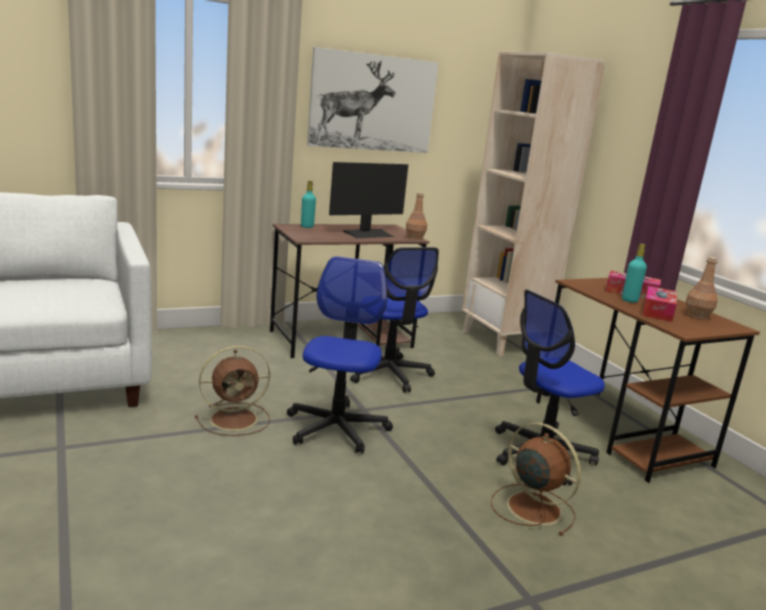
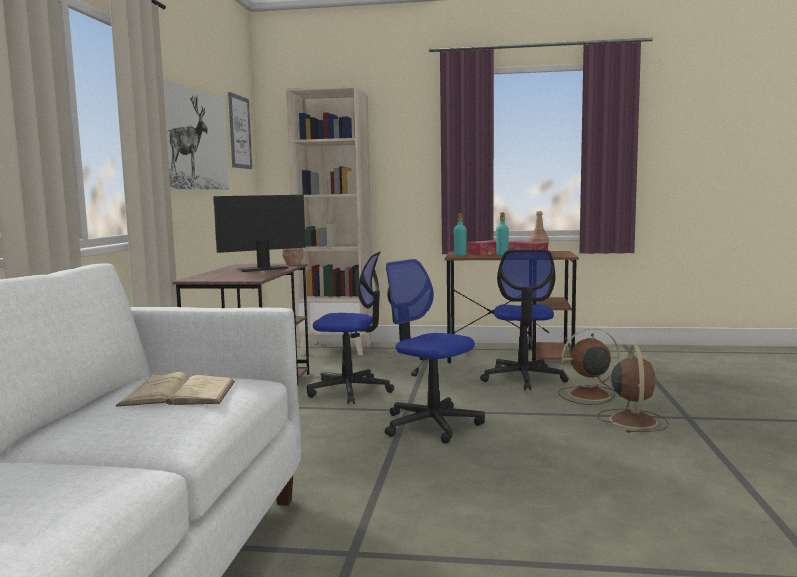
camera: 55 degrees left, 10 degrees down
(46, 292) = (178, 393): none -> beige book
(236, 419) = (374, 458): brown fan -> brown fan (632, 420)
(307, 227) = (205, 276): turquoise bottle -> turquoise bottle (460, 255)
(368, 234) = (261, 269): monitor -> monitor turned 120 degrees counterclockwise
(474, 95) = (239, 132): none -> picture

